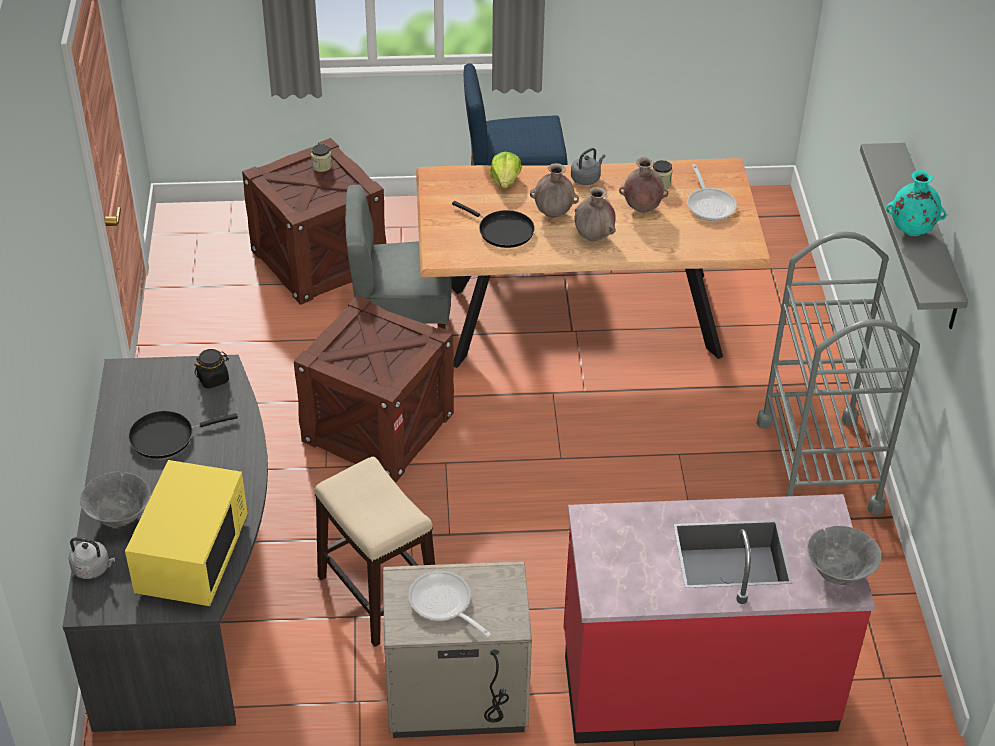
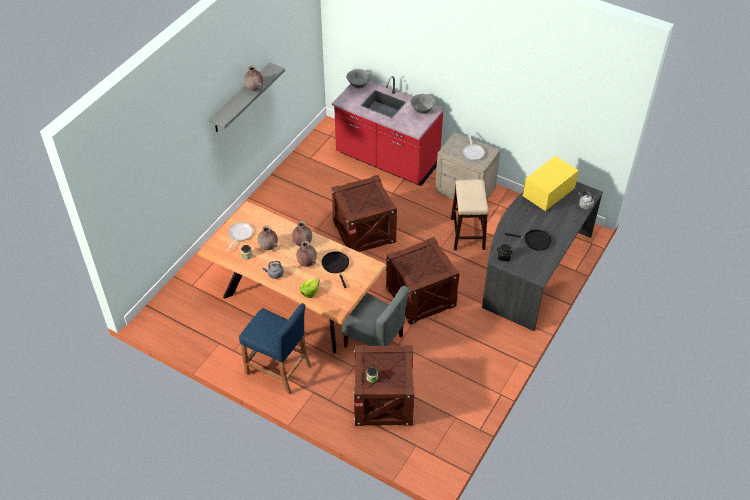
camera: 145 degrees left, 5 degrees up
(119, 517) = (567, 218): grey bowl -> grey bowl (422, 111)
(588, 492) = (364, 231): none -> crate
(818, 465) = (273, 200): grey cart -> none
(911, 231) = (254, 89): turquoise vase -> brown vase

